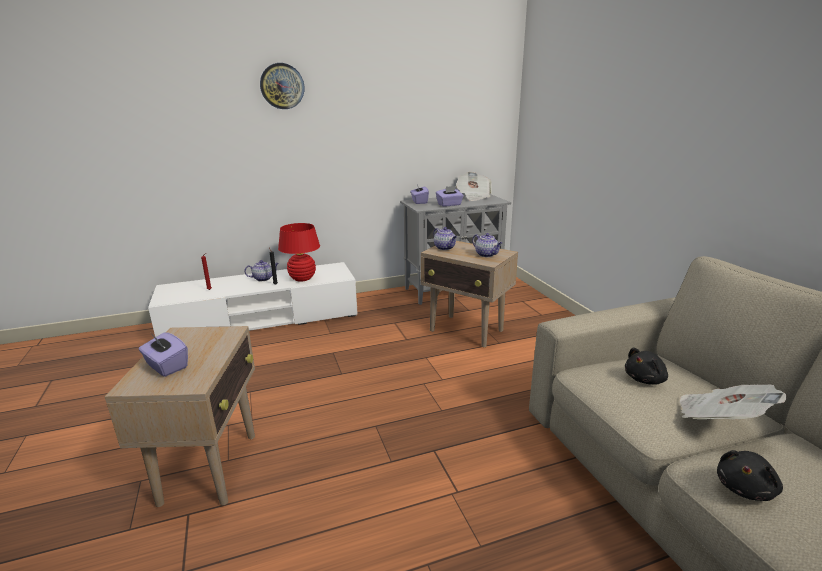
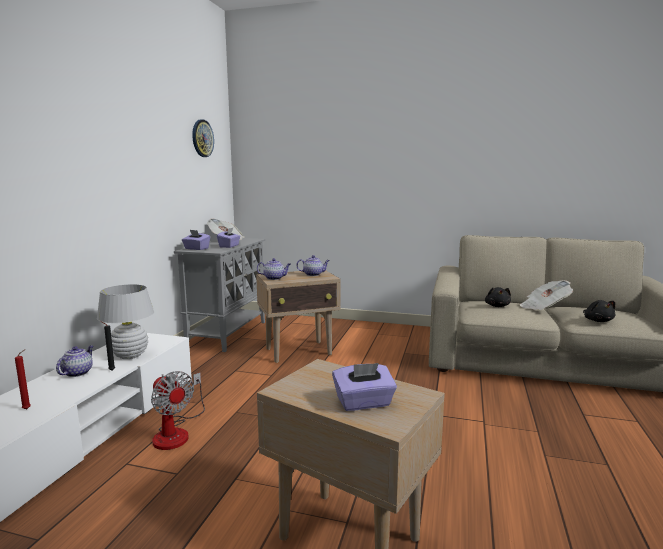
camera: 55 degrees left, 10 degrees down
(282, 86) = (63, 117): wall clock -> wall clock (202, 138)
(286, 345) = (176, 432): none -> fan
(302, 278) = (130, 355): red table lamp -> white table lamp

